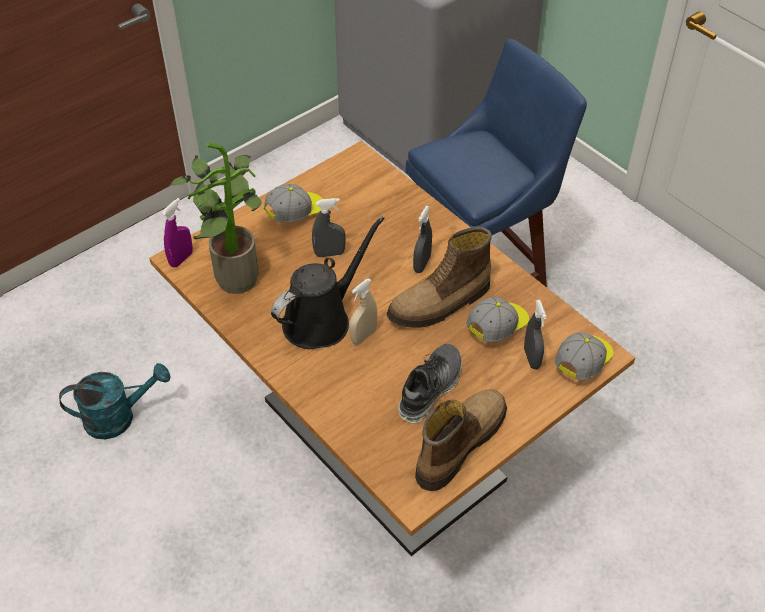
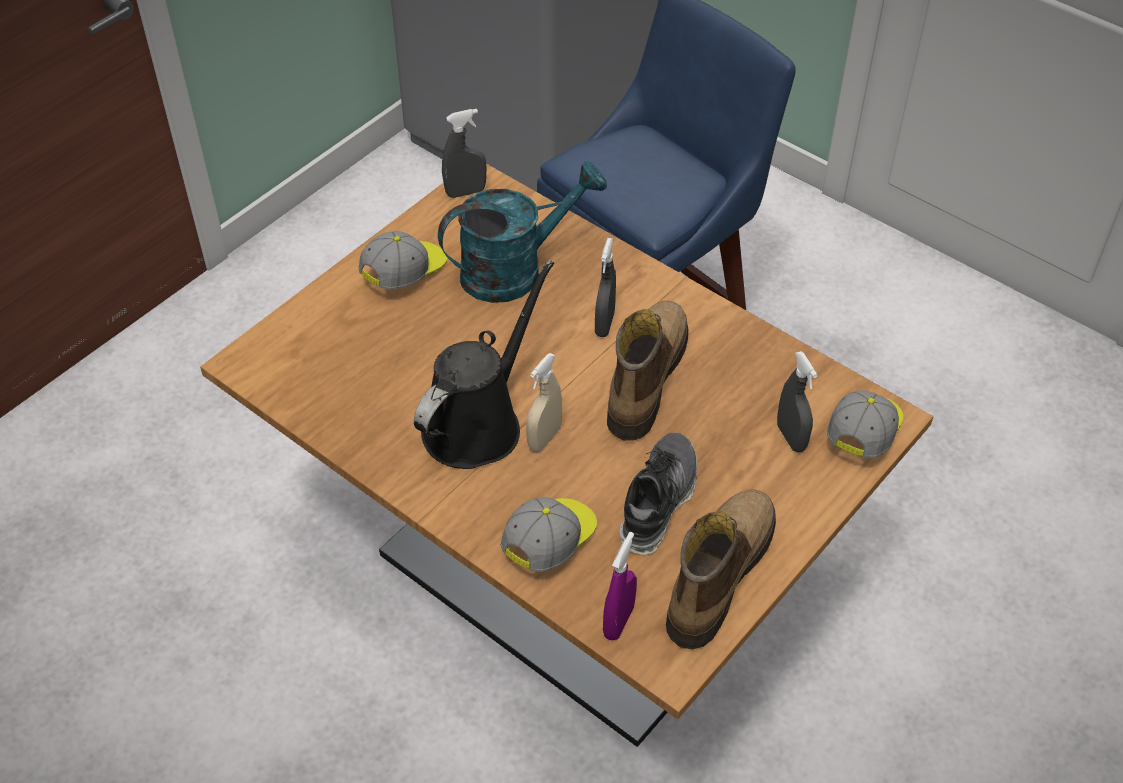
camera: 10 degrees left, 0 degrees up
(118, 417) = (166, 610): turquoise watering can -> turquoise watering can (515, 269)
(181, 259) = (249, 362): purple spray bottle -> purple spray bottle (618, 622)
(234, 274) = (333, 374): potted plant -> none
(329, 253) = (467, 326): grey spray bottle -> grey spray bottle (465, 192)
(440, 304) = (644, 378): boot -> boot turned 150 degrees clockwise
(498, 327) = (733, 399): cap -> cap (551, 541)

